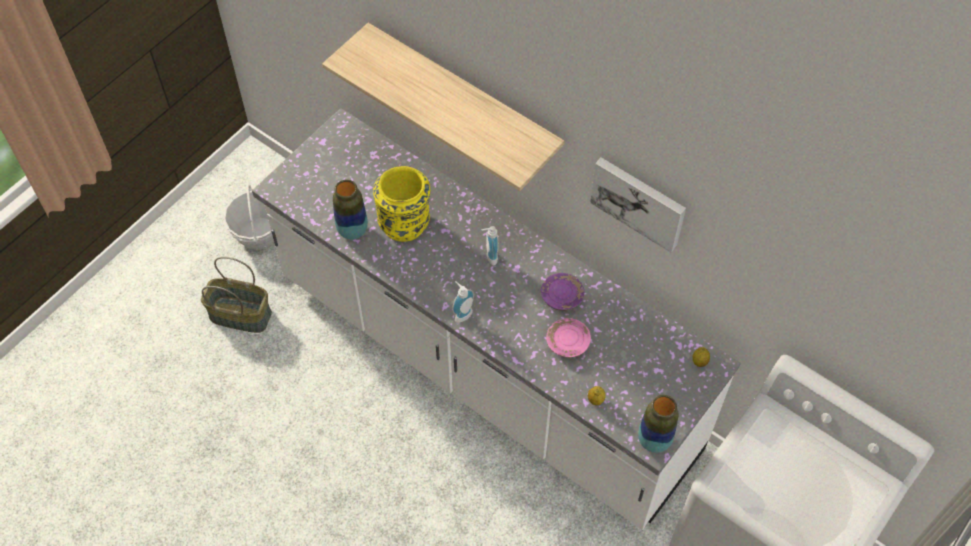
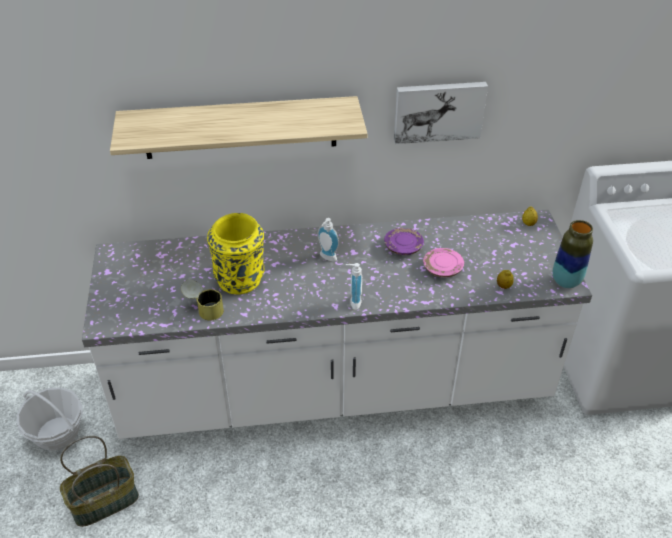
camera: 45 degrees left, 15 degrees down
(352, 230) = (204, 309): vase -> can

